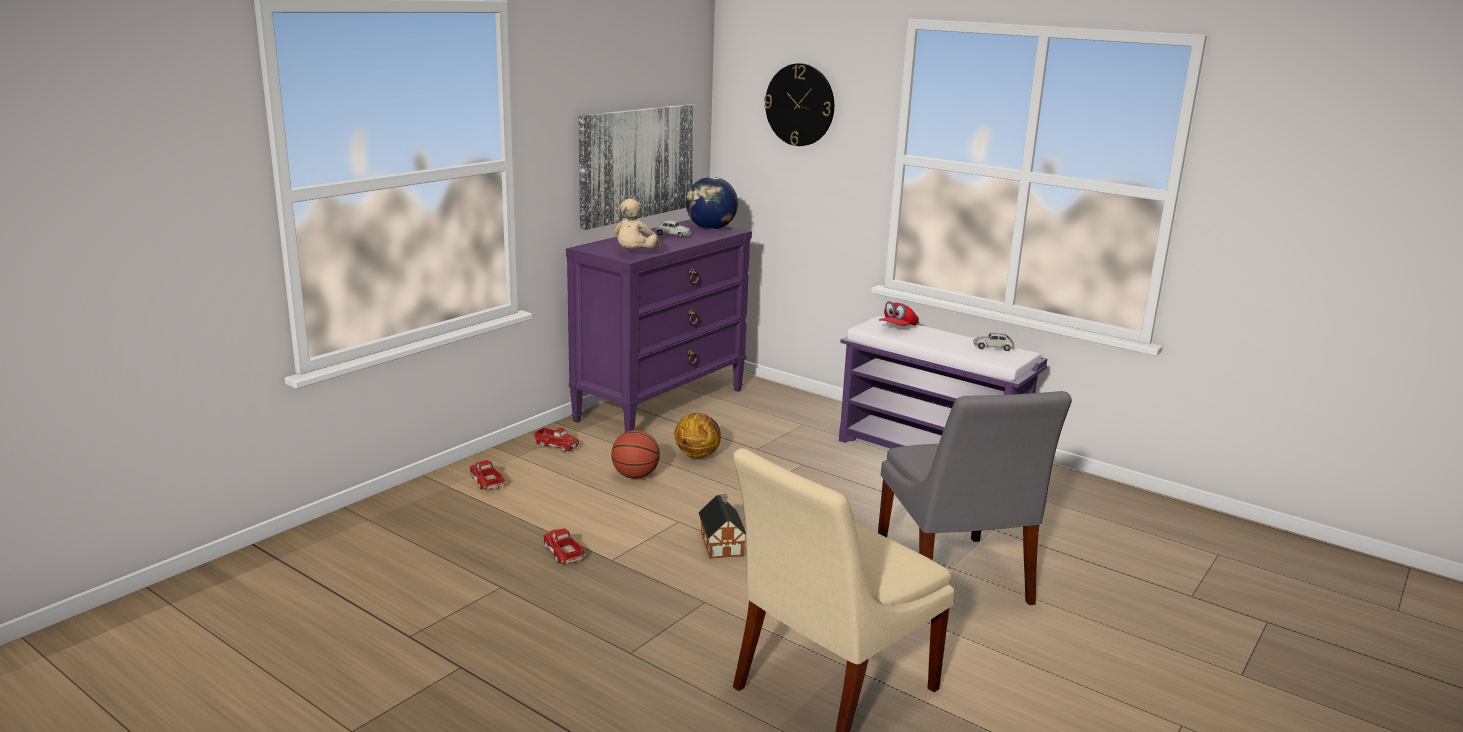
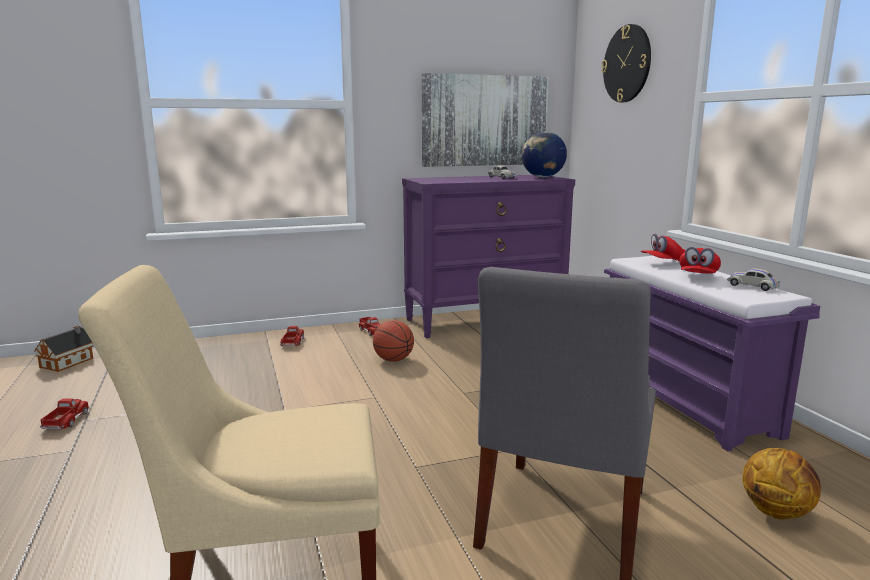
camera: 35 degrees right, 5 degrees down
(563, 553) = (261, 396): toy truck -> toy truck (66, 421)
(634, 254) = (441, 181): beige plush toy -> none
(697, 455) = (461, 357): basketball -> basketball (776, 511)
(722, 543) = (382, 422): toy house -> toy house (69, 362)
(945, 343) = (697, 277): none -> red cap

